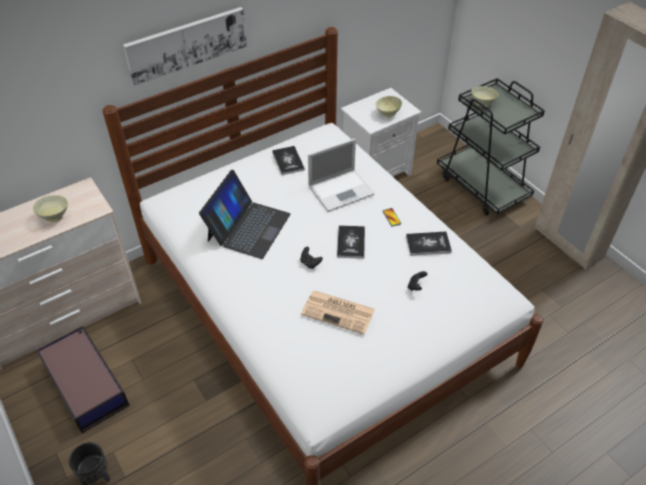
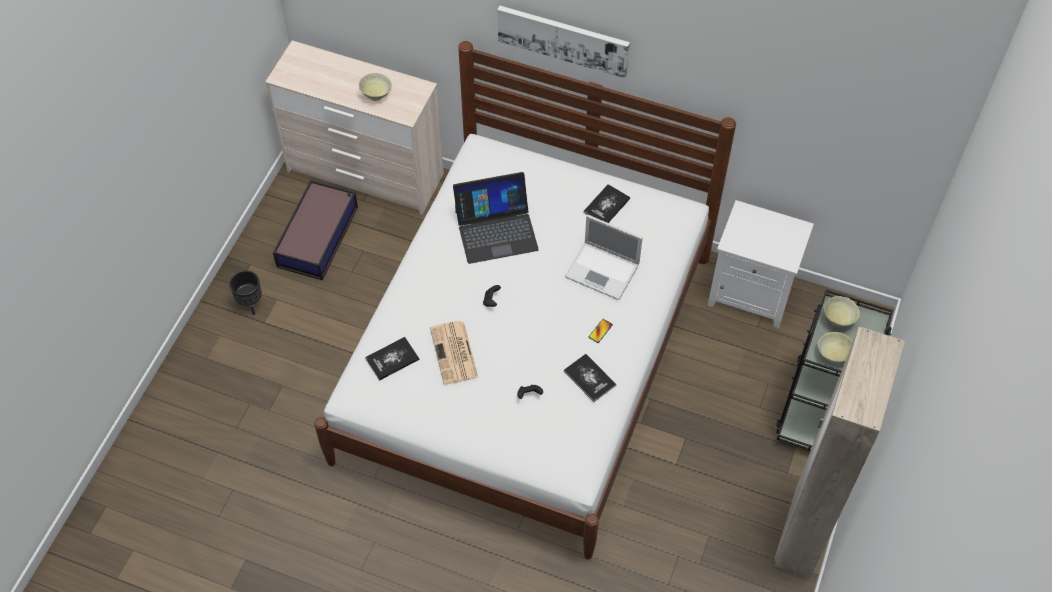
camera: 55 degrees right, 10 degrees up
(351, 242) = (541, 317): book -> book (392, 359)
(387, 113) = (765, 245): beige bowl -> beige bowl (833, 354)

